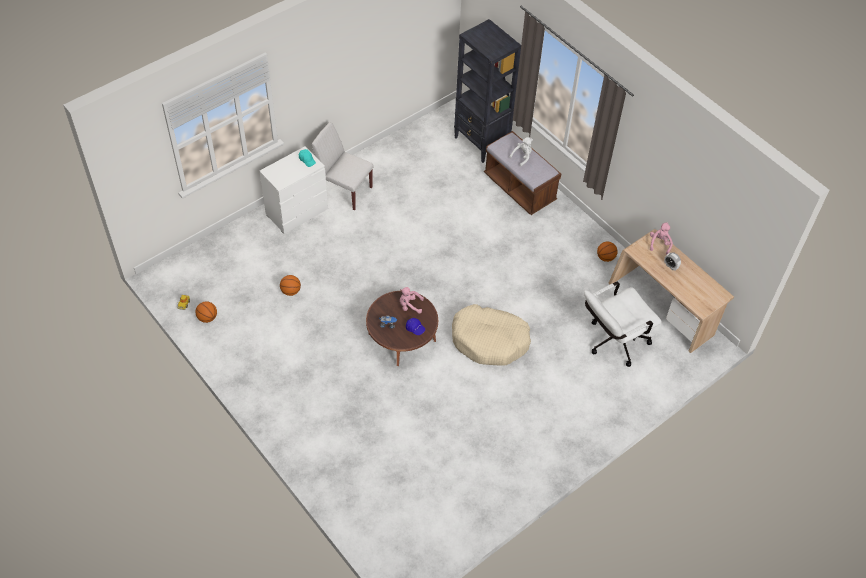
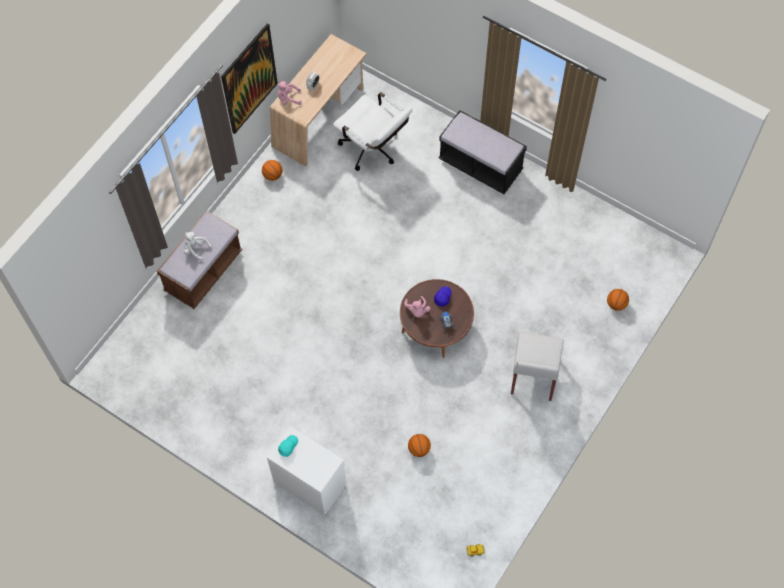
camera: 105 degrees left, 10 degrees up
(207, 318) = (483, 518): basketball -> basketball (616, 304)
(344, 190) = (261, 446): white chair -> white chair (534, 375)
(481, 143) = (145, 326): black bookcase -> none
(489, 340) = (410, 250): beige dog bed -> none
(568, 429) = (480, 165): none -> black bench
(656, 173) = (249, 79): none -> picture

